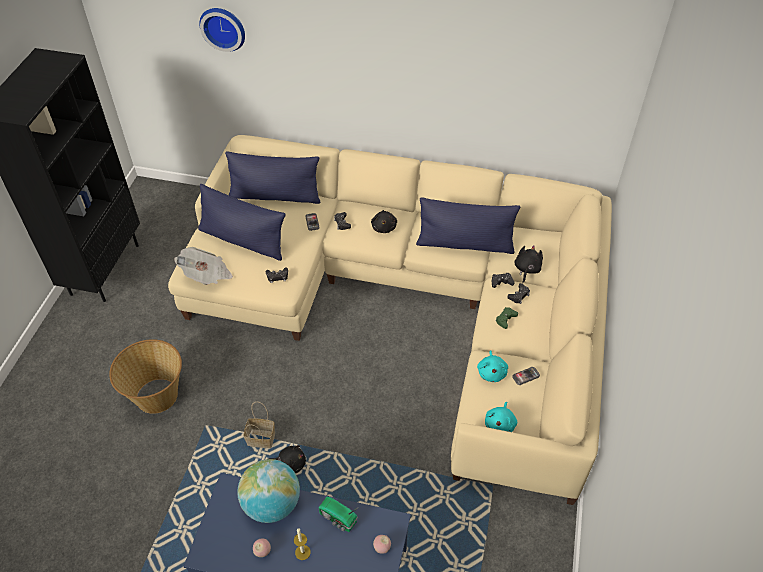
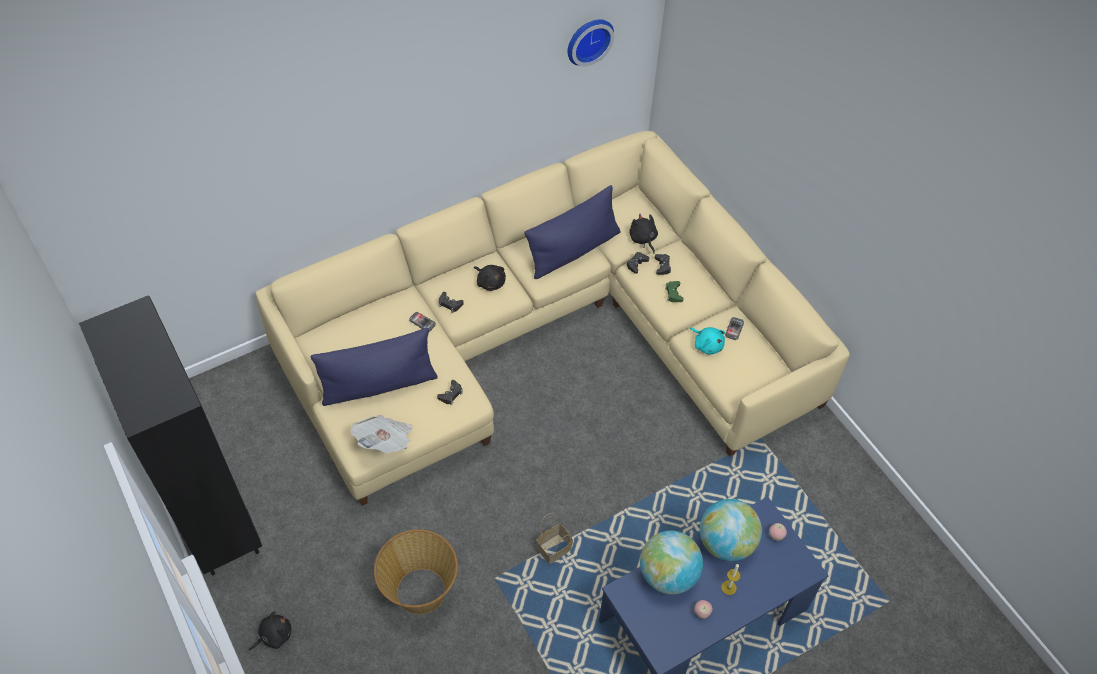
camera: 45 degrees left, 5 degrees up
(223, 27) = (230, 175): wall clock -> wall clock (588, 40)
(275, 196) = (356, 321): blue pillow -> none
(290, 464) = (600, 548): black plush toy -> black plush toy (274, 635)
(338, 519) = (725, 543): radio -> globe
(500, 424) = (754, 380): turquoise plush toy -> none

